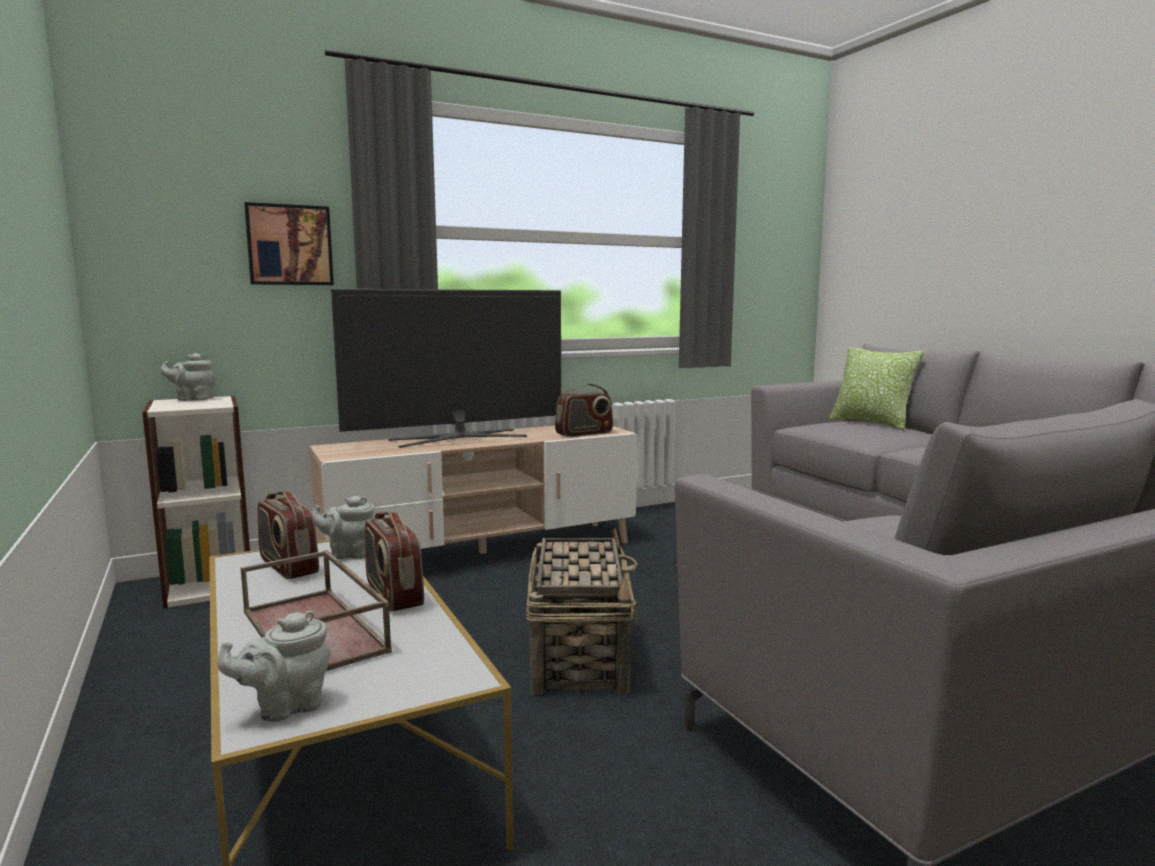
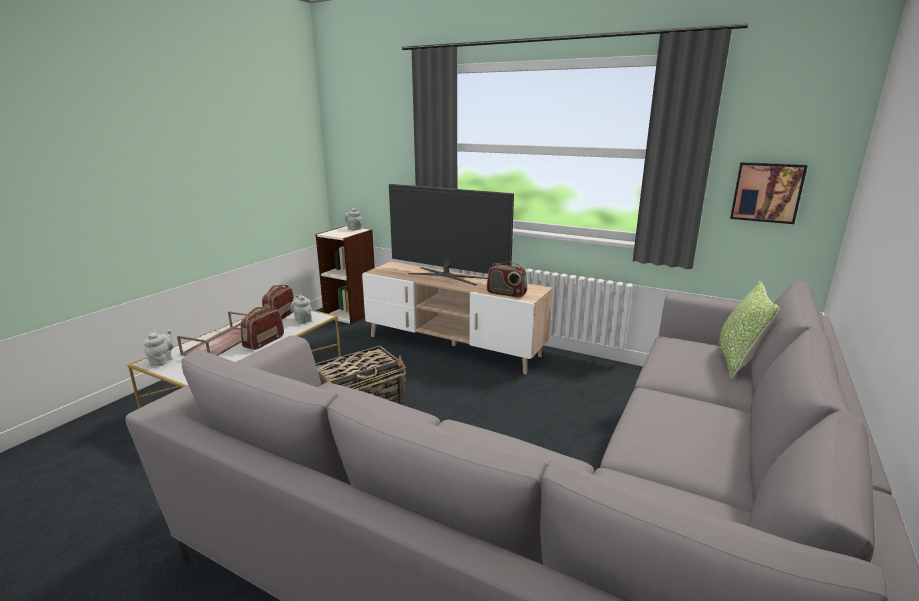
camera: 55 degrees right, 10 degrees up
(285, 707) = (162, 360): grey teapot -> grey teapot turned 75 degrees clockwise
(289, 245) = (395, 155): picture -> picture (767, 192)

